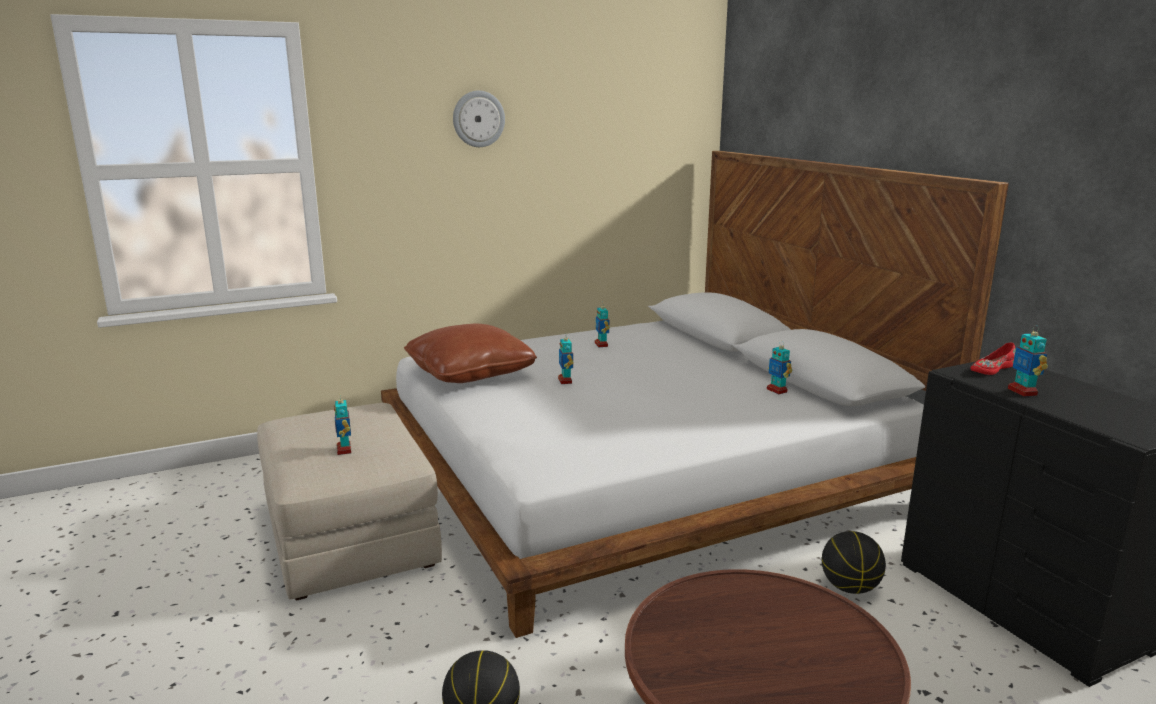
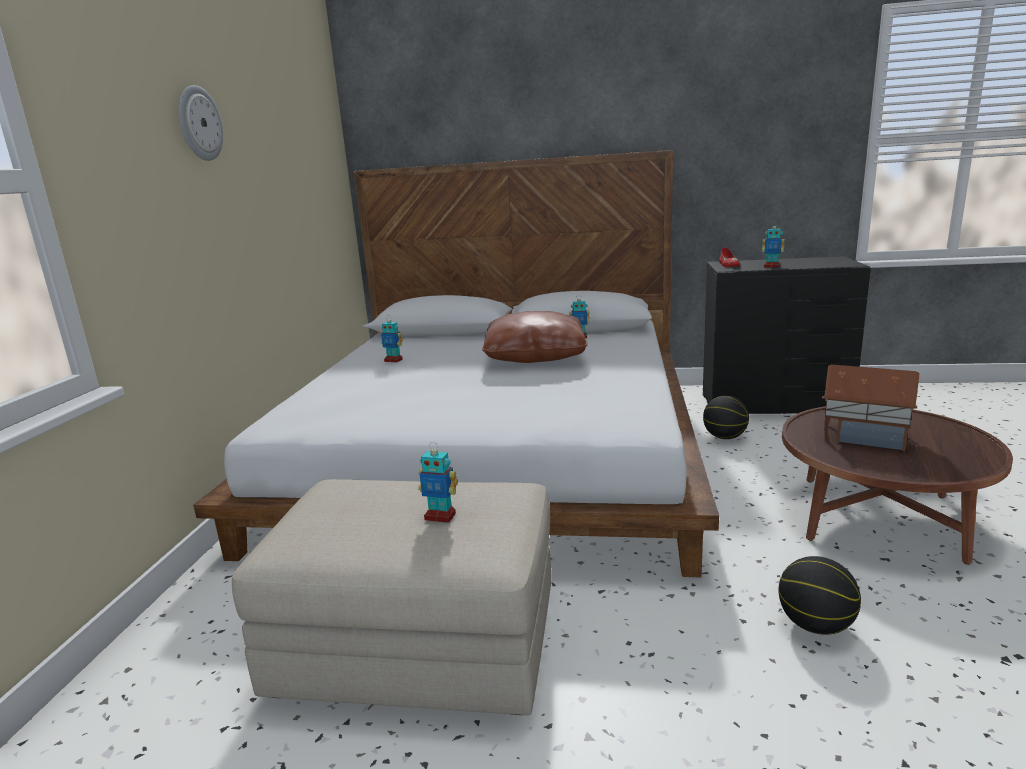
camera: 55 degrees left, 0 degrees up
(470, 373) = (361, 415): brown pillow -> brown pillow (535, 357)
(565, 381) = (451, 386): toy robot -> none
(753, 629) = (863, 437): none -> toy house

